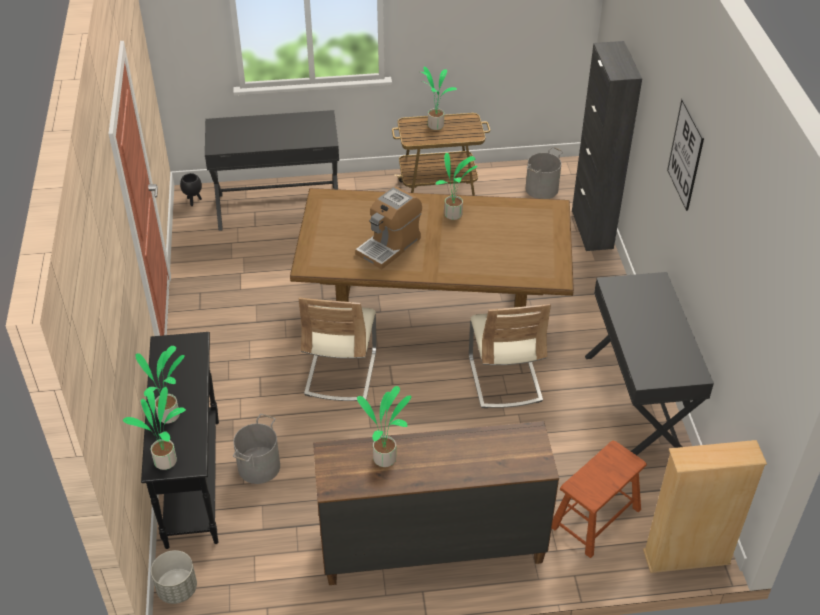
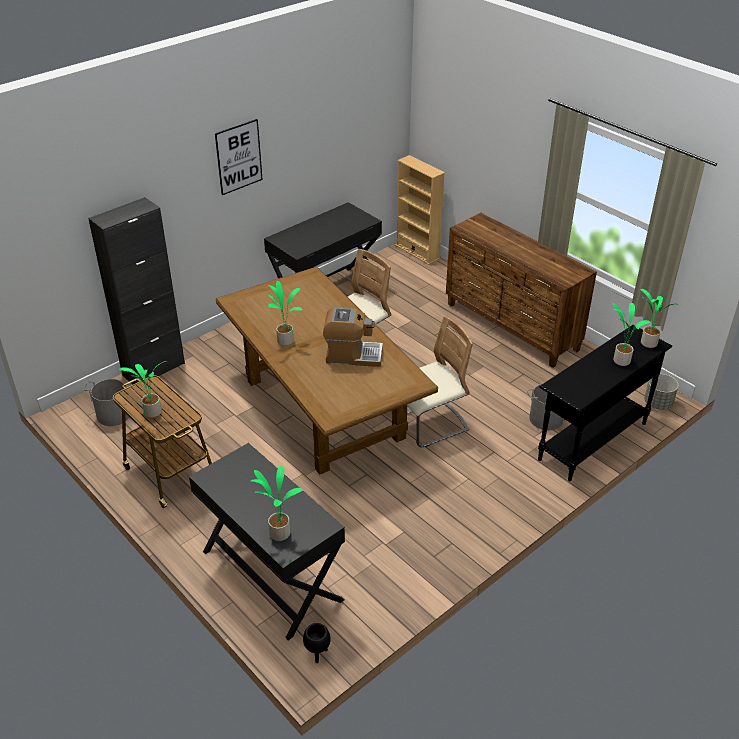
camera: 125 degrees left, 5 degrees down
(386, 458) = (541, 262): potted plant -> potted plant (278, 532)
(595, 518) = (425, 284): brown stool -> none

